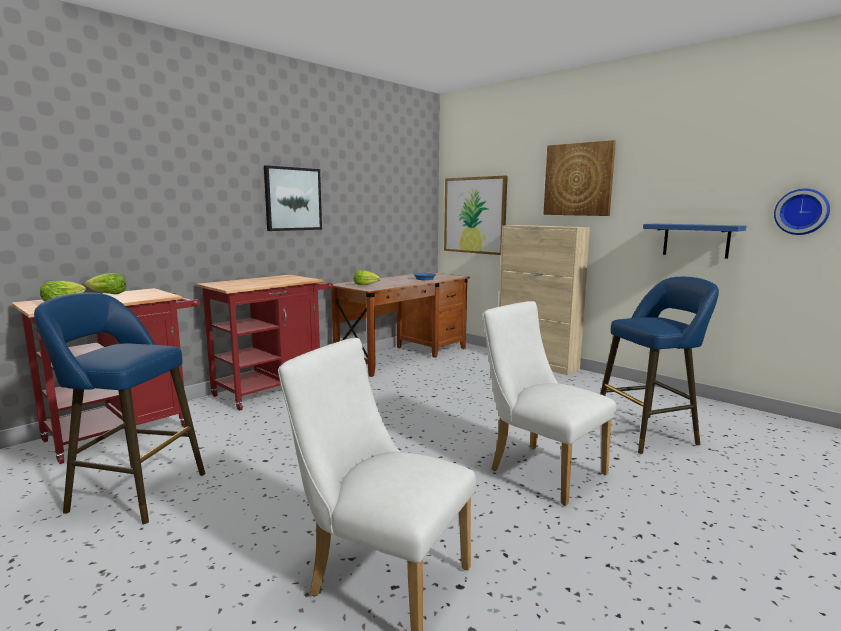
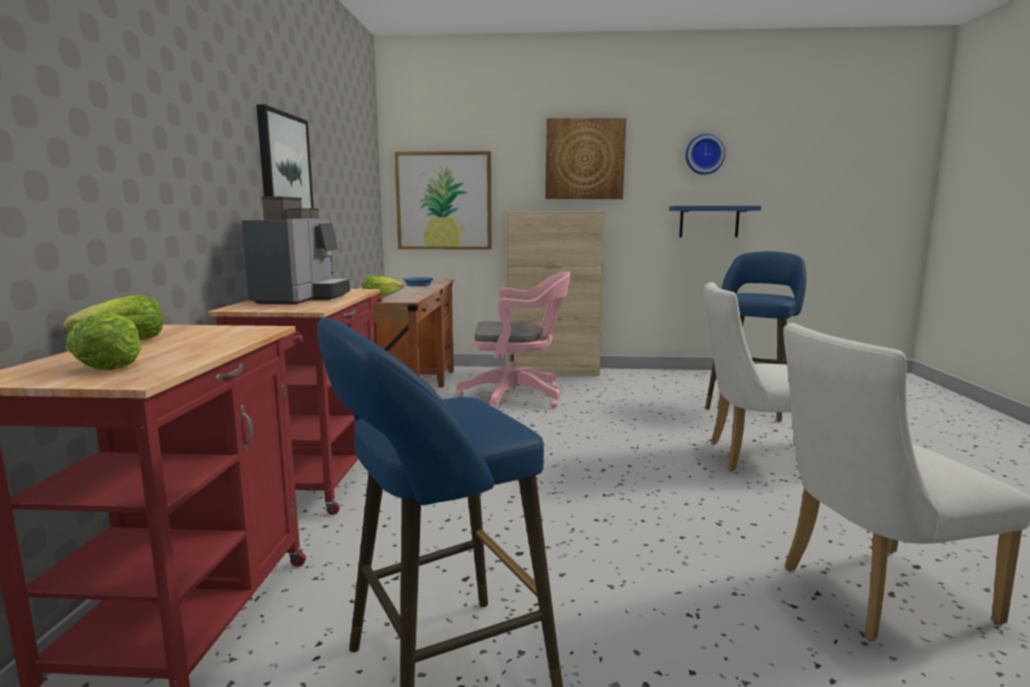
camera: 40 degrees left, 0 degrees up
(259, 281) = (301, 298): none -> coffee machine
(467, 375) = (518, 397): none -> pink office chair
(801, 211) = (792, 193): wall clock -> wall clock (704, 154)

